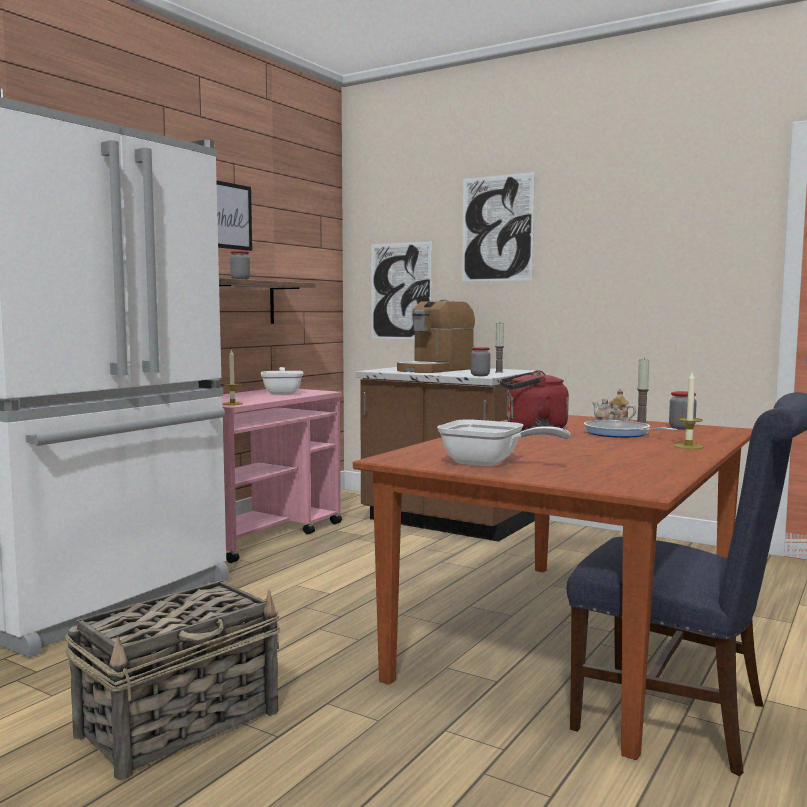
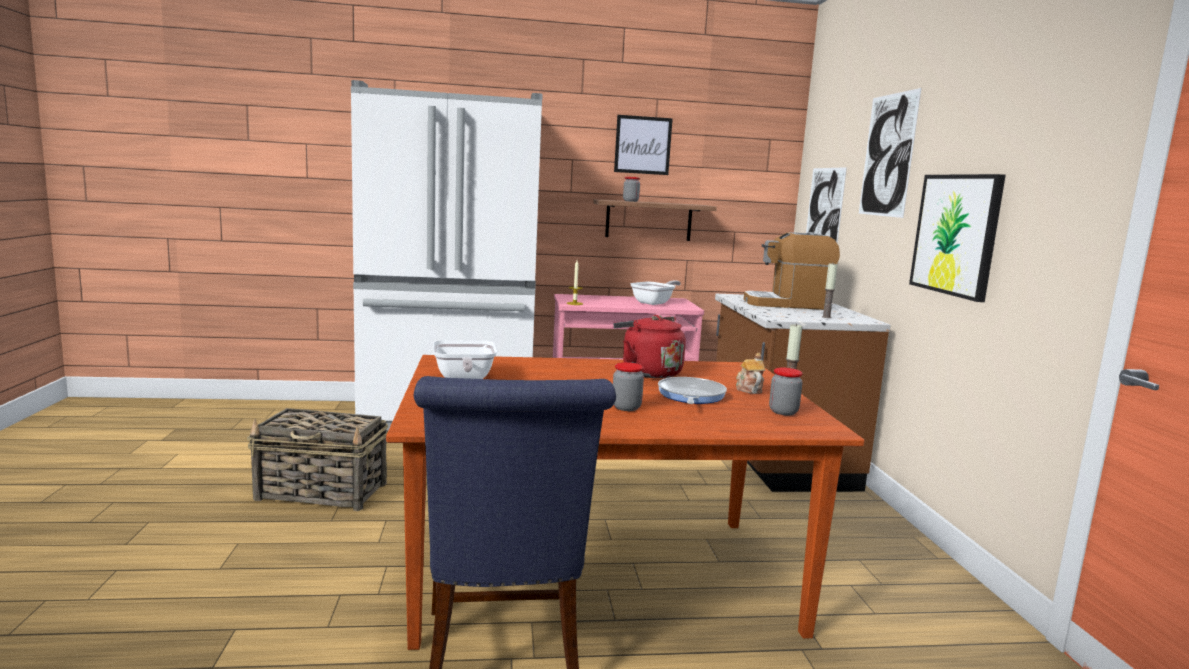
camera: 50 degrees right, 5 degrees up
(480, 375) = (777, 316): jar -> jar (626, 407)
(607, 287) = (956, 234): none -> picture
(688, 446) = (666, 422): candle -> none

